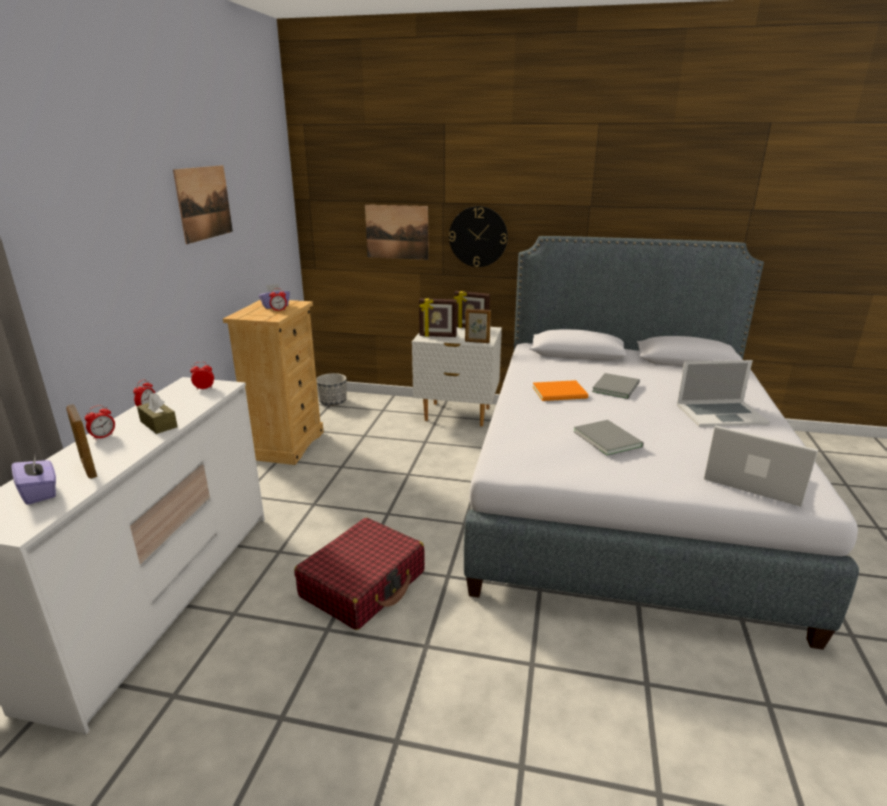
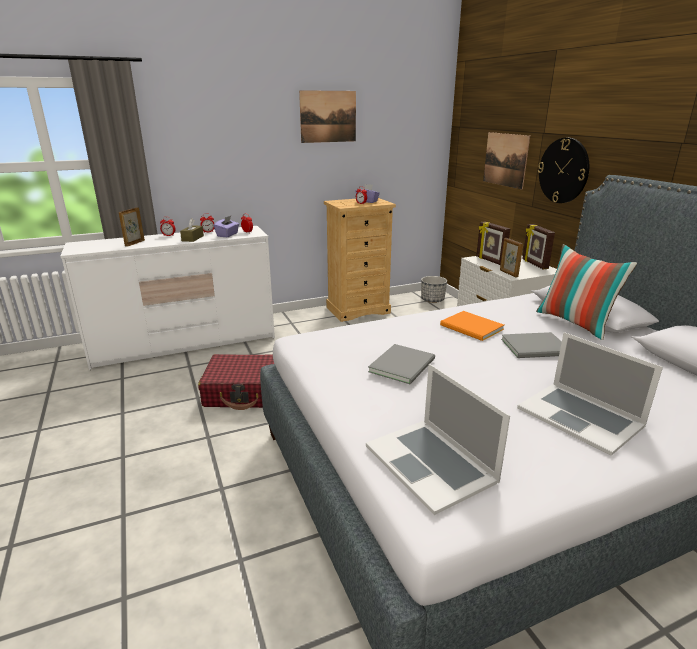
camera: 55 degrees right, 0 degrees up
(40, 492) = (107, 244): purple tissue box -> purple tissue box (227, 235)
(589, 362) = (575, 323): none -> pillow
(755, 479) = (430, 463): laptop -> laptop turned 150 degrees clockwise

